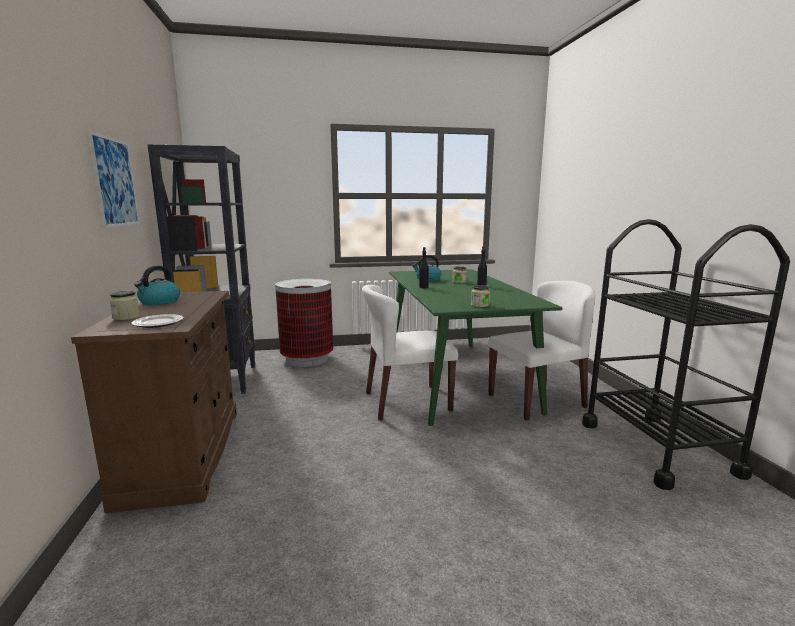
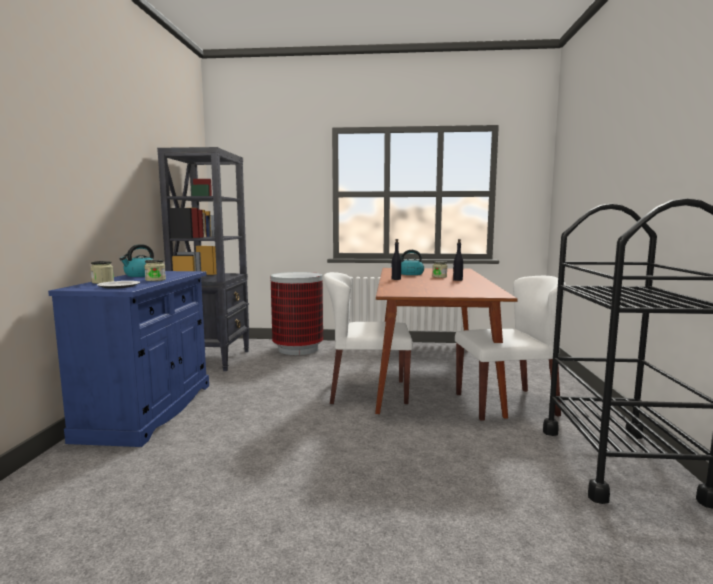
camera: 15 degrees right, 5 degrees down
(115, 182) = (118, 176): picture -> none
(184, 454) = (148, 410): brown cabinet -> blue cabinet
(455, 377) = (432, 376): green dining table -> brown dining table
(480, 305) = (430, 293): jar -> jar (155, 280)

